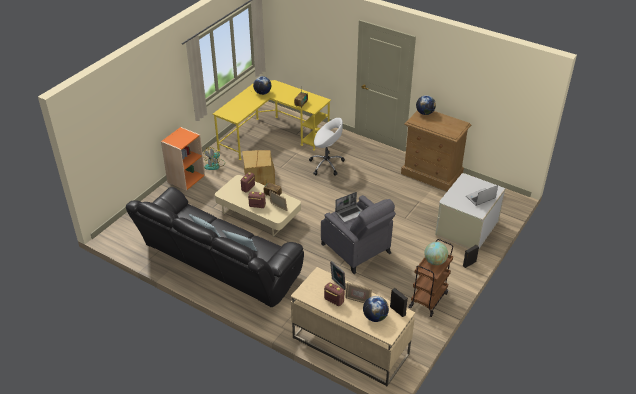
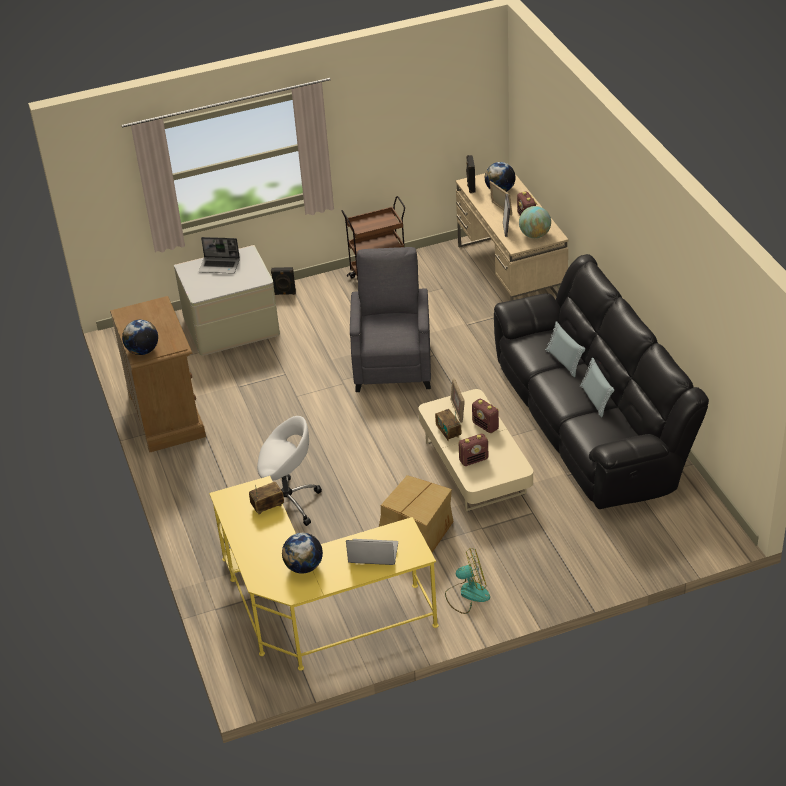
camera: 140 degrees left, 0 degrees up
(186, 178) = (536, 590): orange bookcase -> none
(327, 164) = (289, 504): white office chair -> white office chair turned 135 degrees clockwise
(350, 213) = (387, 331): laptop -> laptop (372, 554)
(435, 261) = (368, 226): globe -> globe (535, 235)

